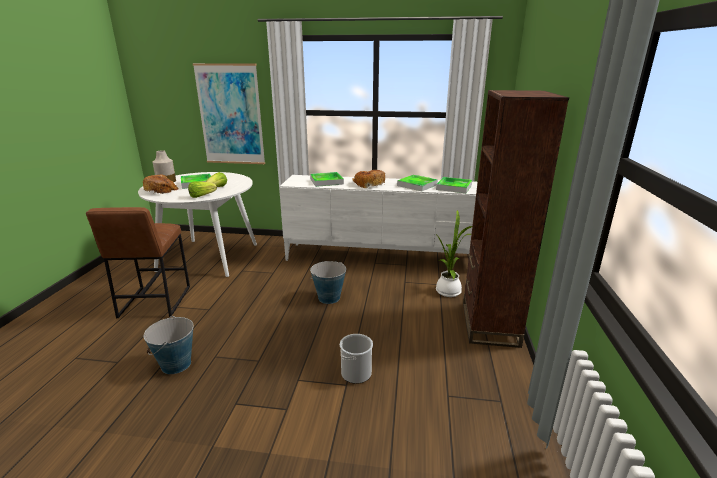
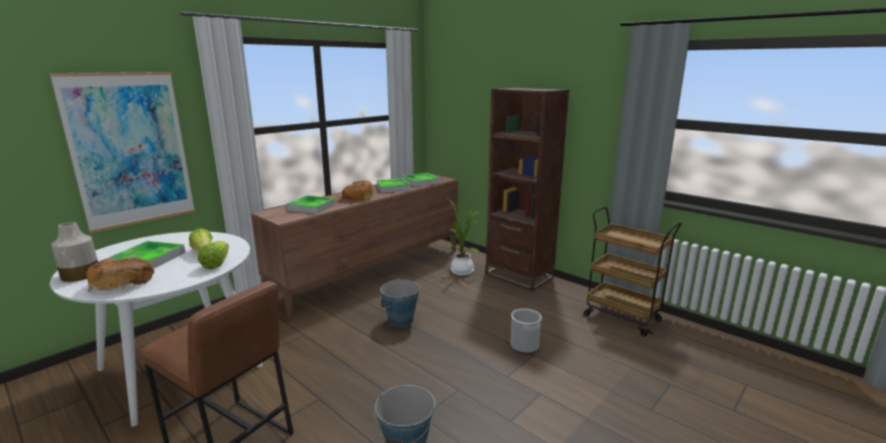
camera: 55 degrees left, 5 degrees down
(384, 257) = (372, 273): white cabinet -> brown cabinet
(499, 431) = (622, 318): none -> brown cart

